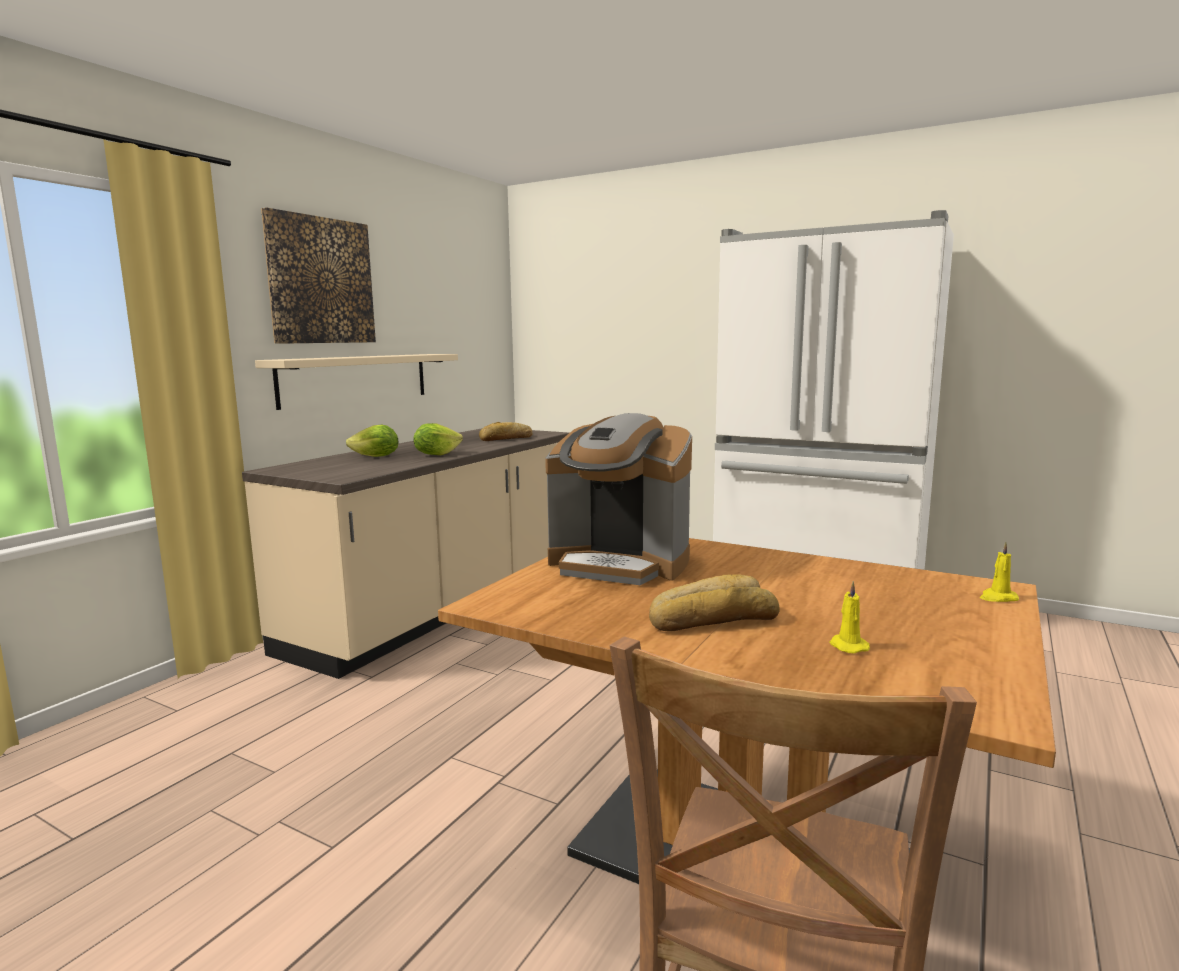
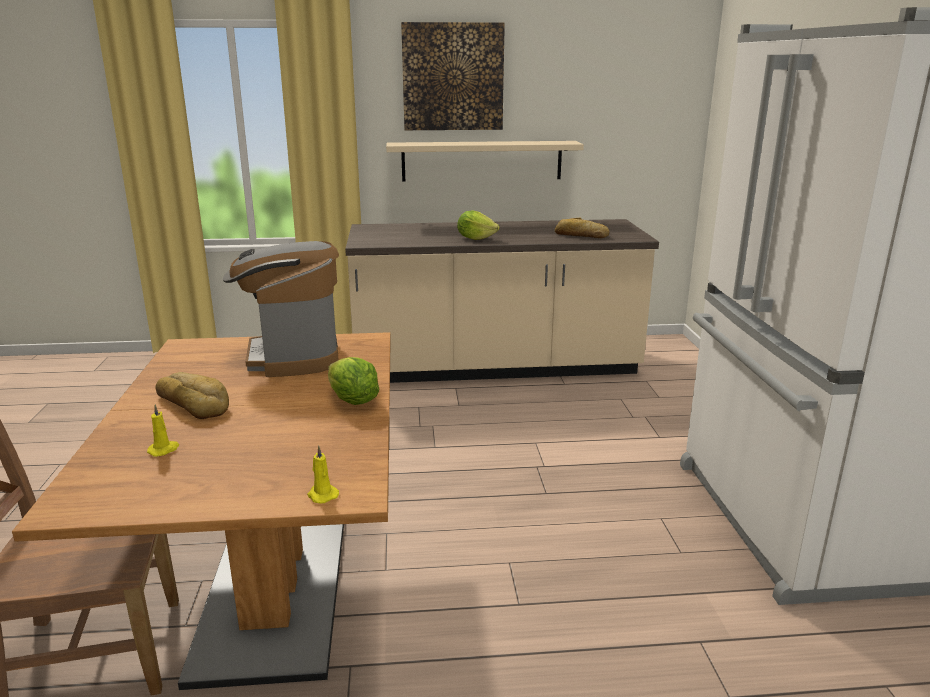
camera: 55 degrees right, 10 degrees up
(376, 457) = (440, 231): lettuce -> lettuce (352, 401)

